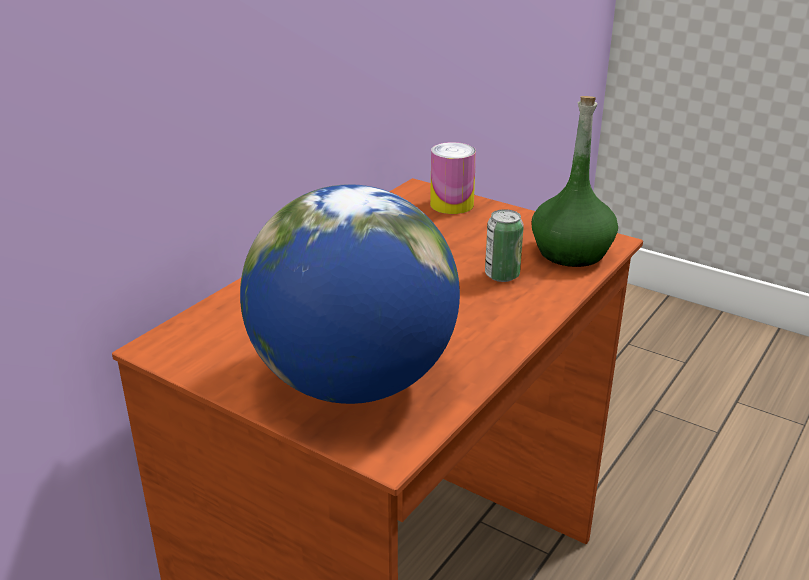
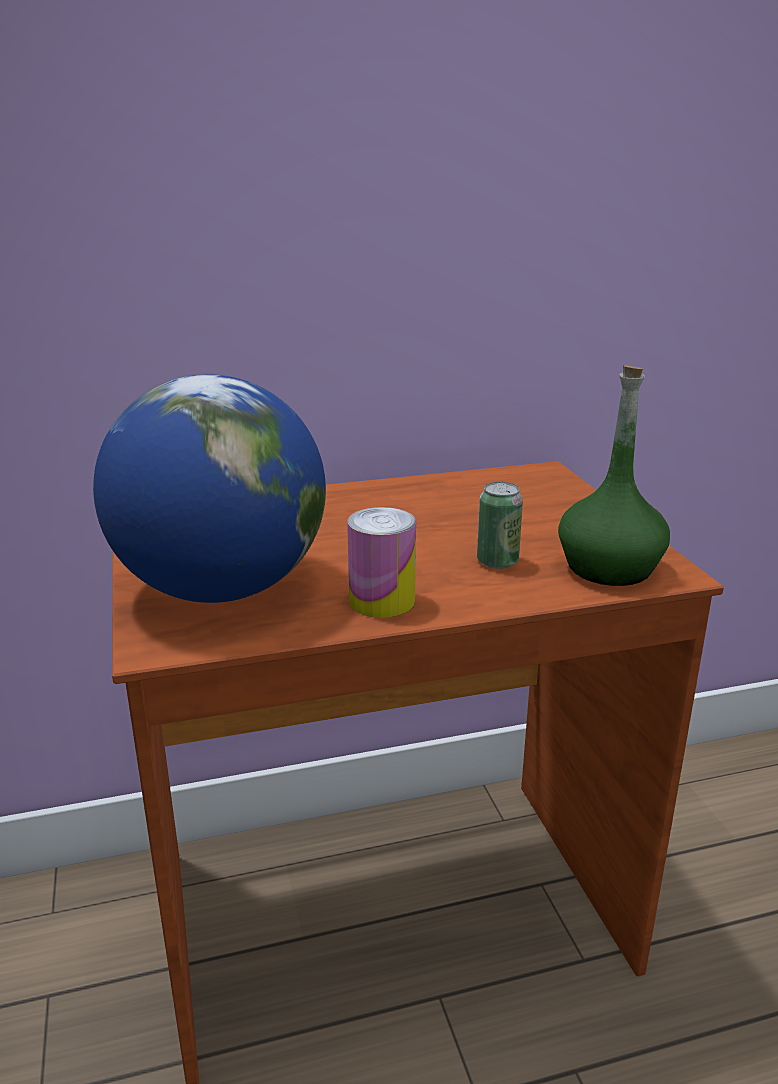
camera: 40 degrees right, 5 degrees down
(451, 204) = (556, 491): can -> can (382, 601)

